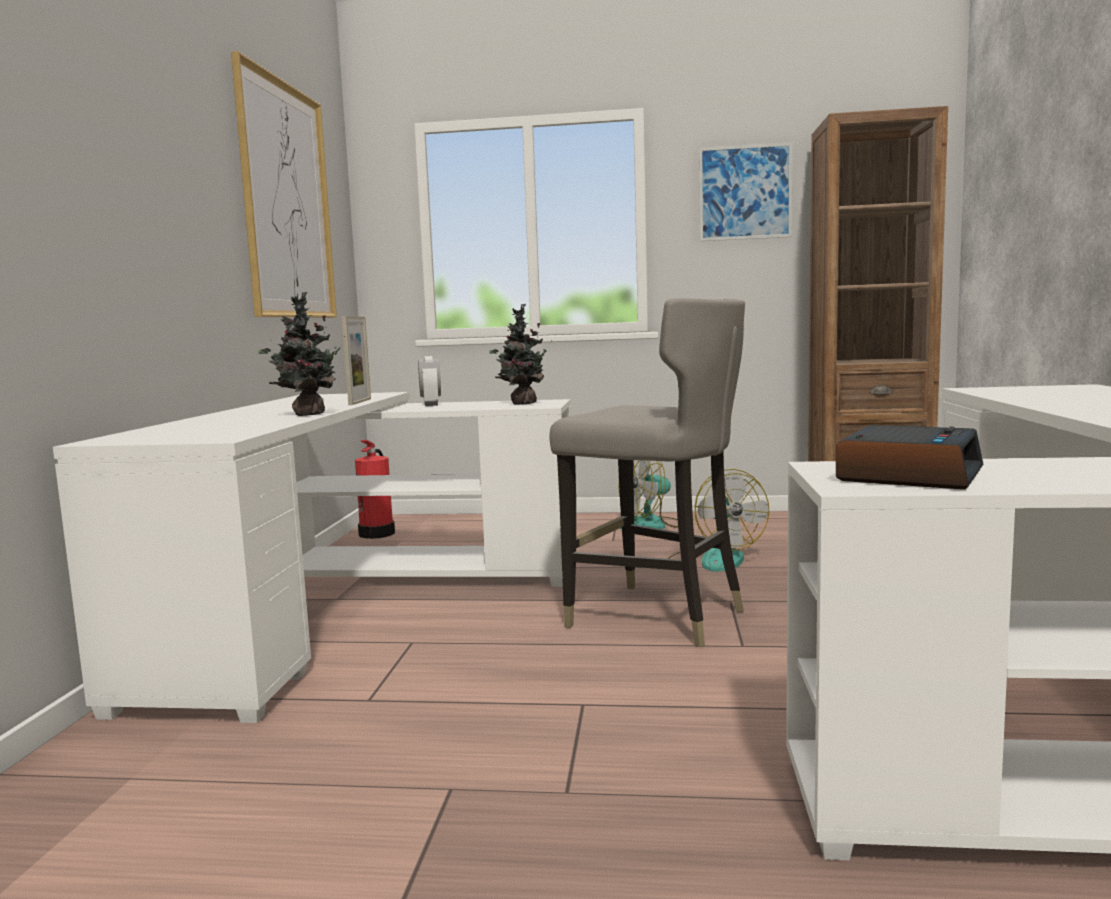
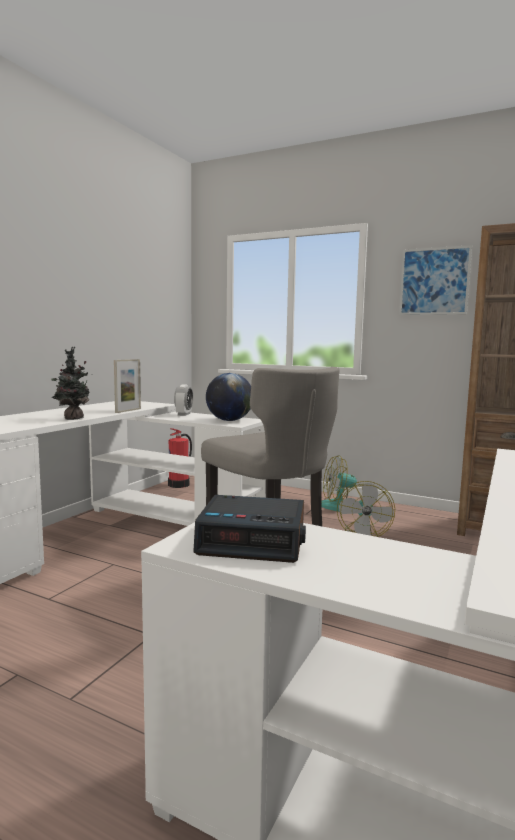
camera: 20 degrees right, 0 degrees up
(287, 201) = (129, 286): picture -> none
(521, 404) = (229, 420): potted plant -> globe
(908, 474) = (254, 540): alarm clock -> alarm clock turned 45 degrees clockwise

